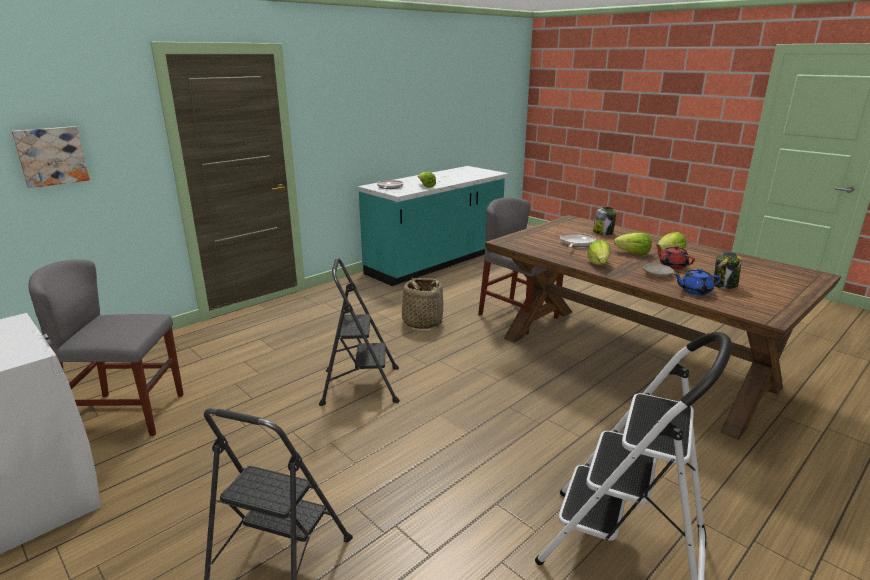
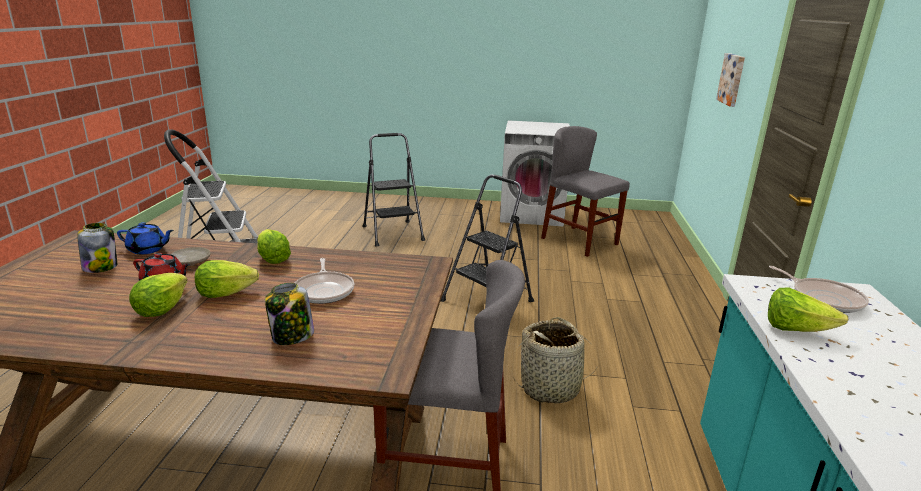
camera: 140 degrees right, 0 degrees up
(128, 414) = (579, 241): grey chair -> grey chair turned 90 degrees counterclockwise
(694, 291) = (148, 250): blue teapot -> blue teapot turned 45 degrees clockwise

